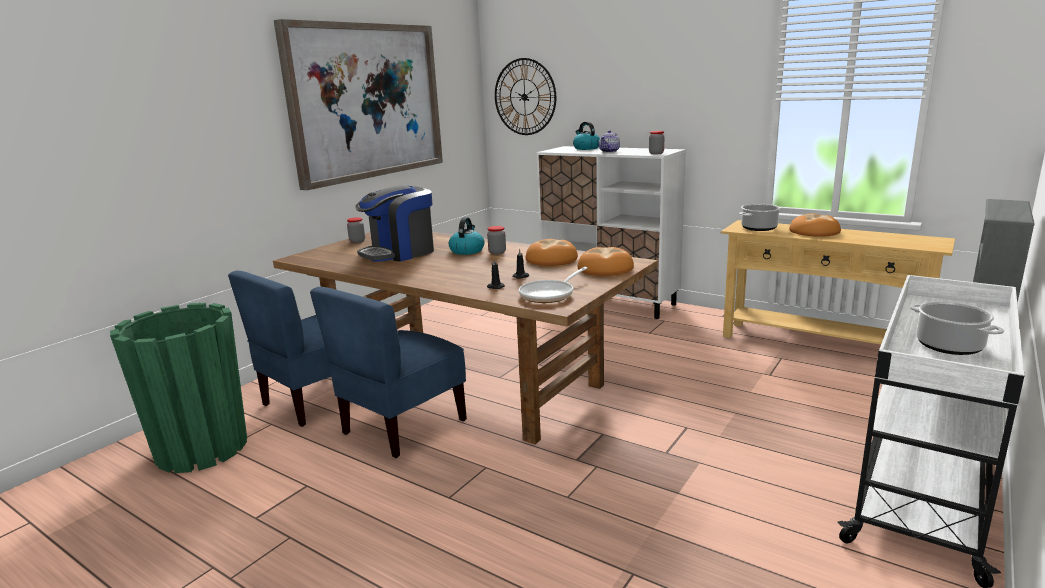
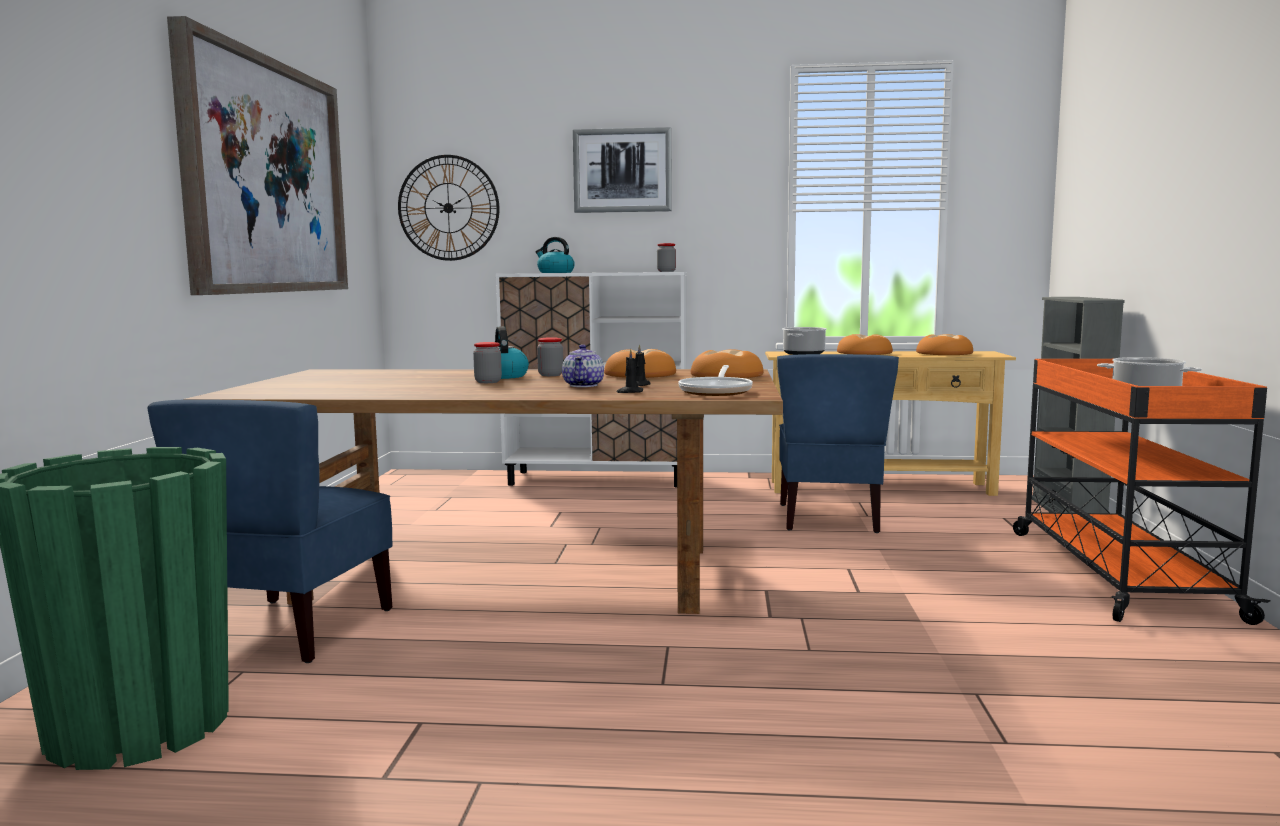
camera: 30 degrees left, 10 degrees down
(357, 241) = (294, 379): jar -> jar (488, 382)
(399, 253) = (401, 382): coffee machine -> none
(403, 426) = (485, 632): blue chair -> blue chair (830, 518)
(609, 151) = (598, 272): teapot -> teapot (584, 385)
(641, 66) = (622, 170): none -> picture
(889, 239) = (944, 353): none -> bread
(922, 488) = (1116, 572): white cart -> orange cart

